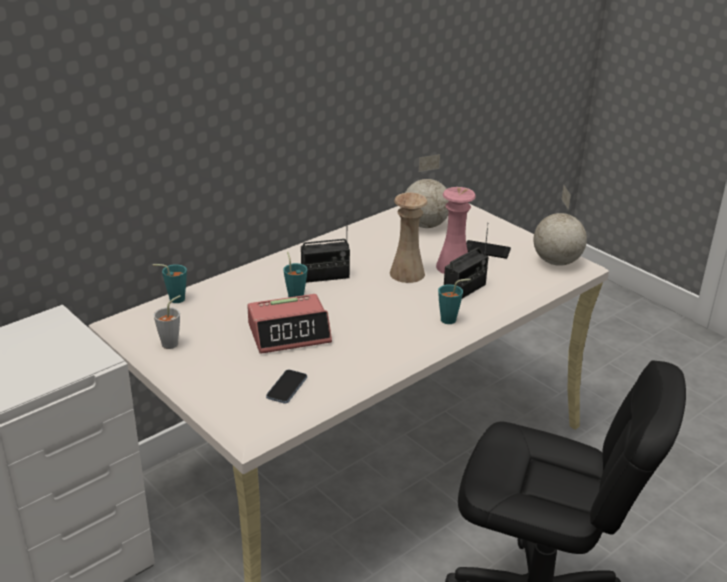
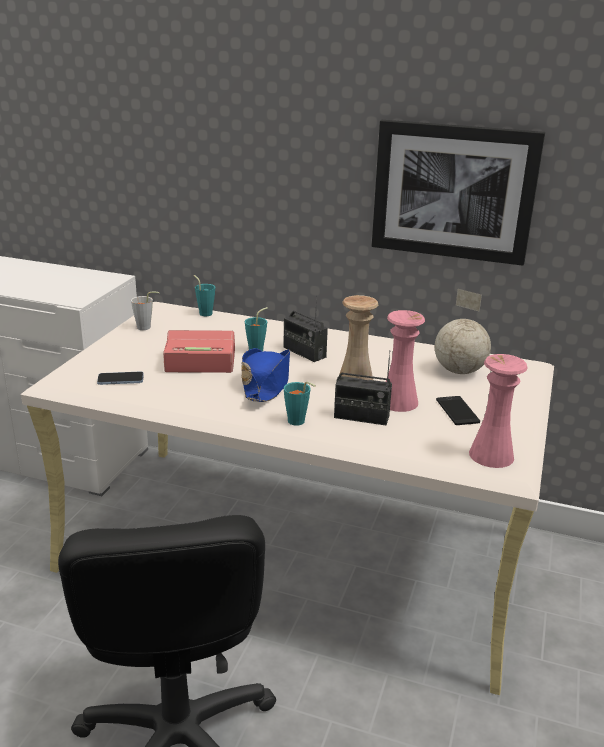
camera: 60 degrees right, 5 degrees down
(289, 333) = (200, 361): alarm clock -> alarm clock turned 135 degrees clockwise
(360, 76) = (453, 192): none -> picture
(369, 313) = (266, 384): none -> blue hat
(556, 262) = (491, 455): globe -> pink vase

